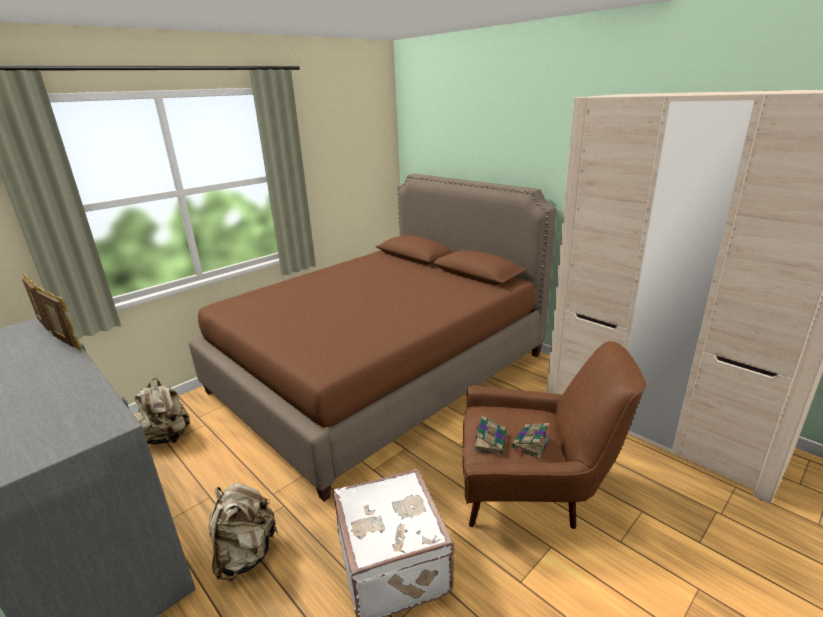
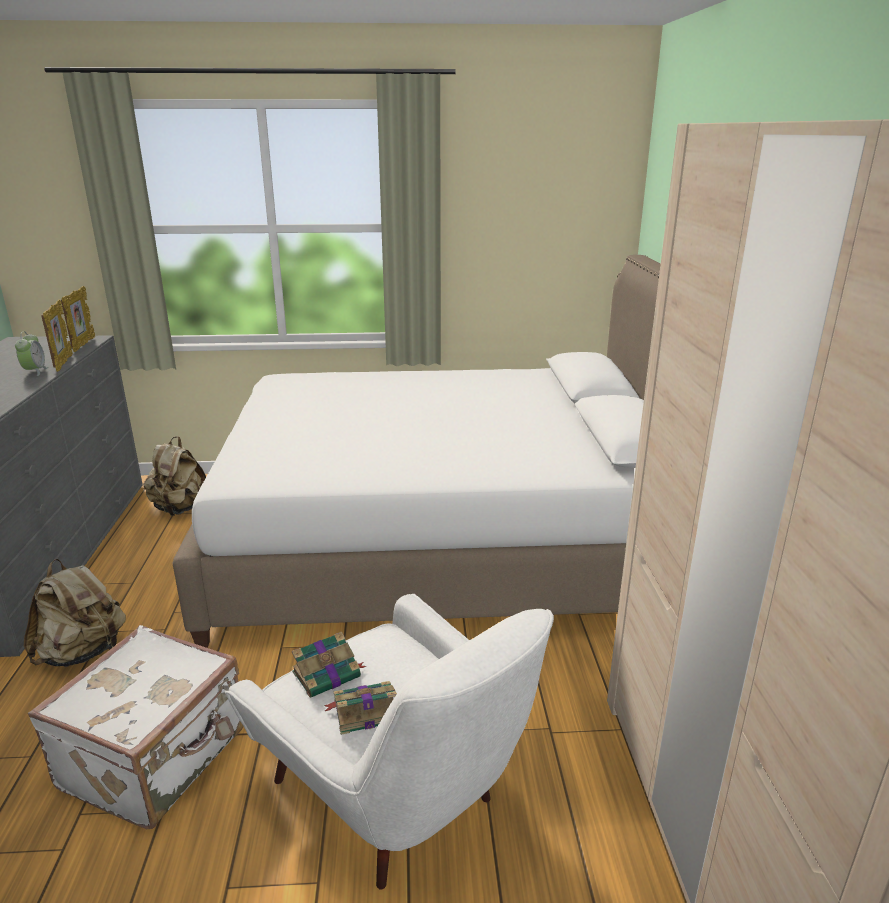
camera: 40 degrees right, 0 degrees up
(53, 358) = (35, 371): none -> alarm clock
(380, 372) = (446, 541): brown bed -> white bed
(531, 492) = (398, 800): brown armchair -> white armchair

